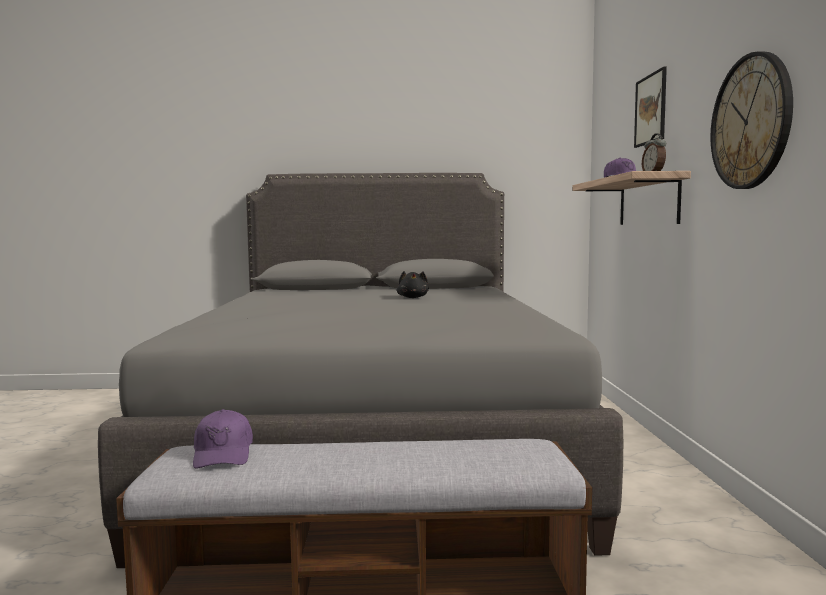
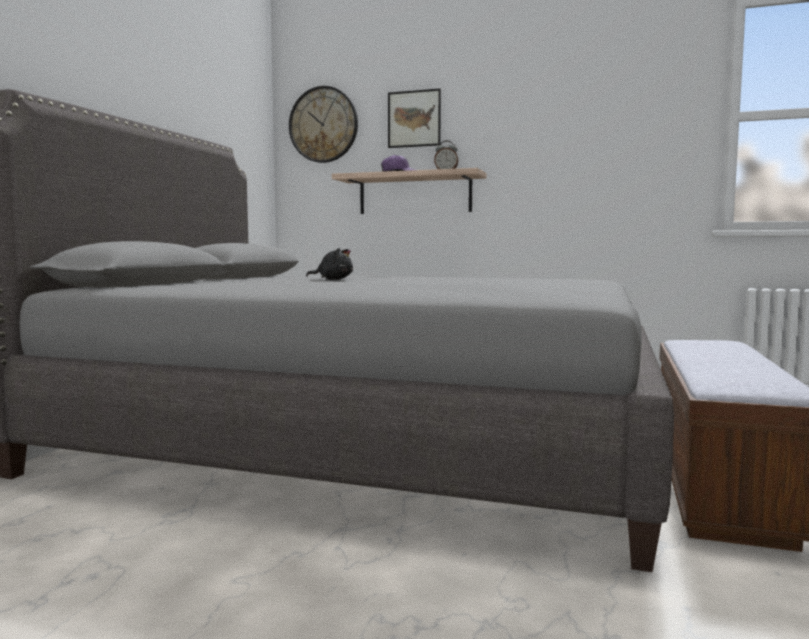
camera: 70 degrees left, 0 degrees up
(223, 454) = (736, 376): purple cap -> none
(751, 122) = (563, 146): wall clock -> wall clock (323, 125)

